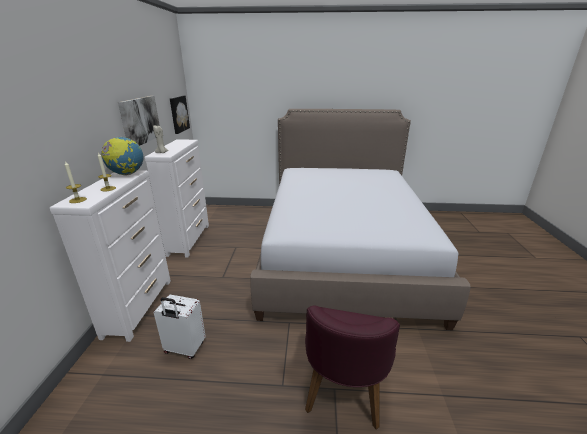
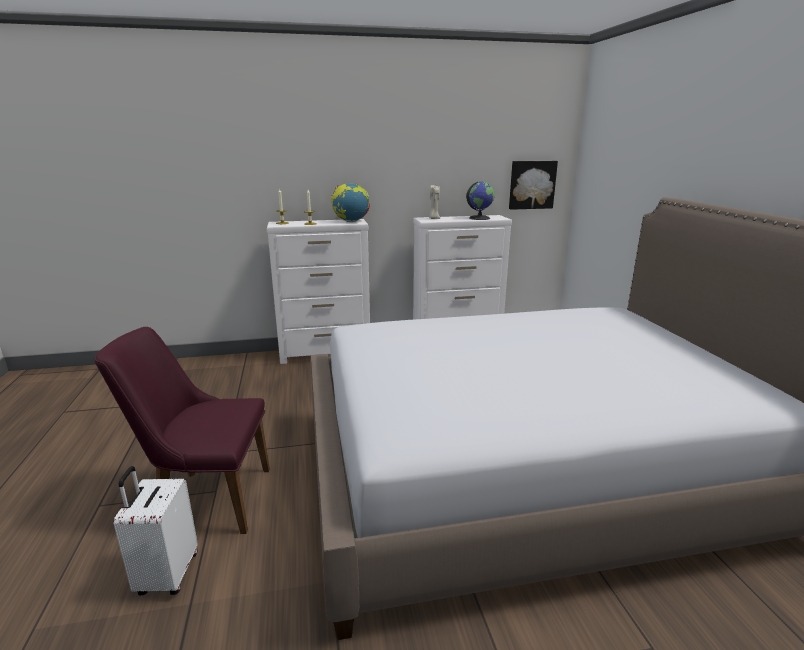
camera: 75 degrees right, 5 degrees down
(140, 120) = (430, 178): picture -> none
(181, 144) = (479, 218): none -> globe
(184, 349) = (272, 389): white suitcase -> white suitcase (166, 575)

